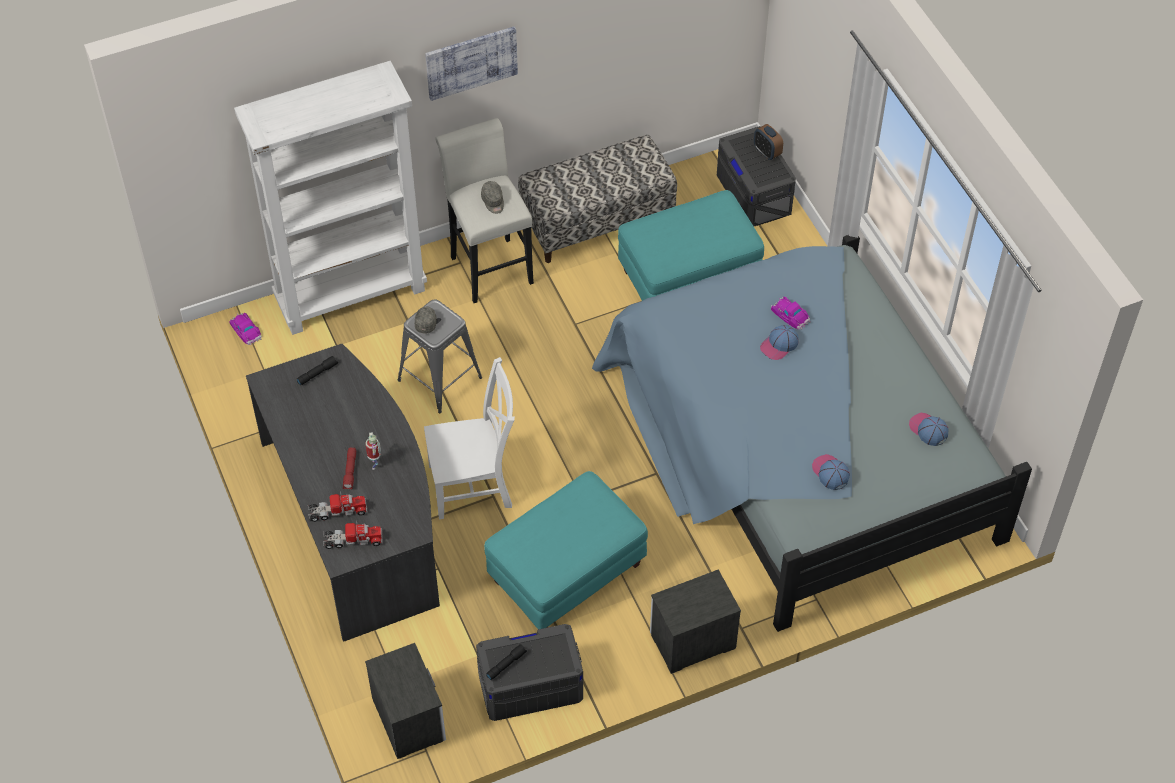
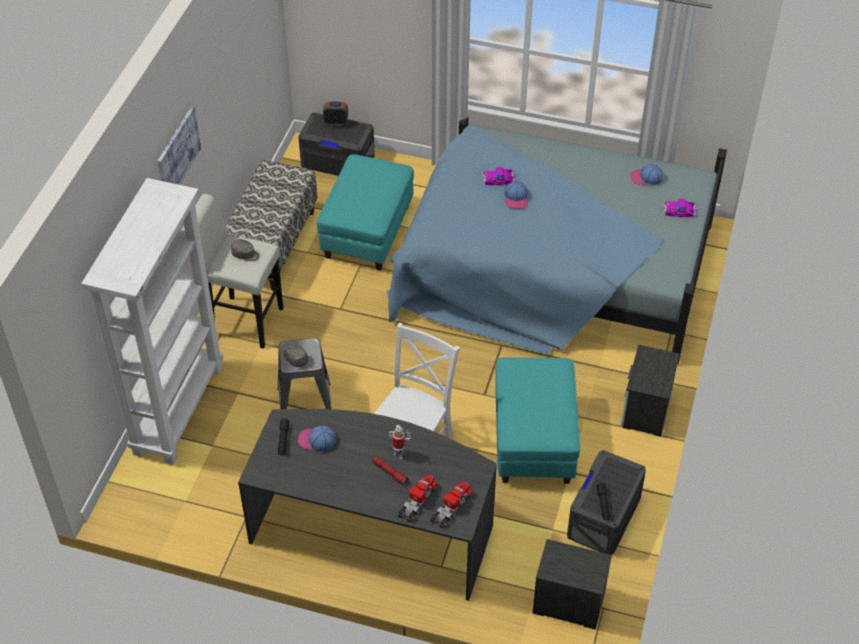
camera: 50 degrees left, 5 degrees down
(246, 330) = (137, 489): toy car -> toy car (679, 211)
(830, 473) = (636, 237): cap -> cap (317, 440)

